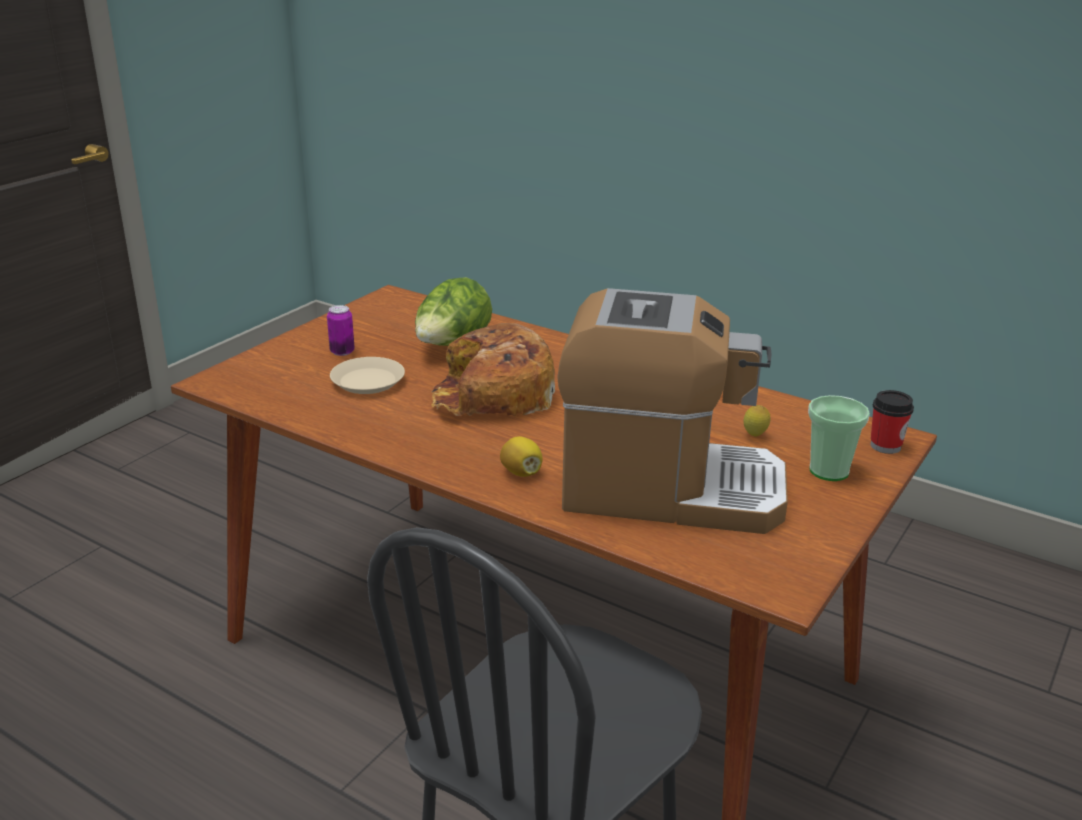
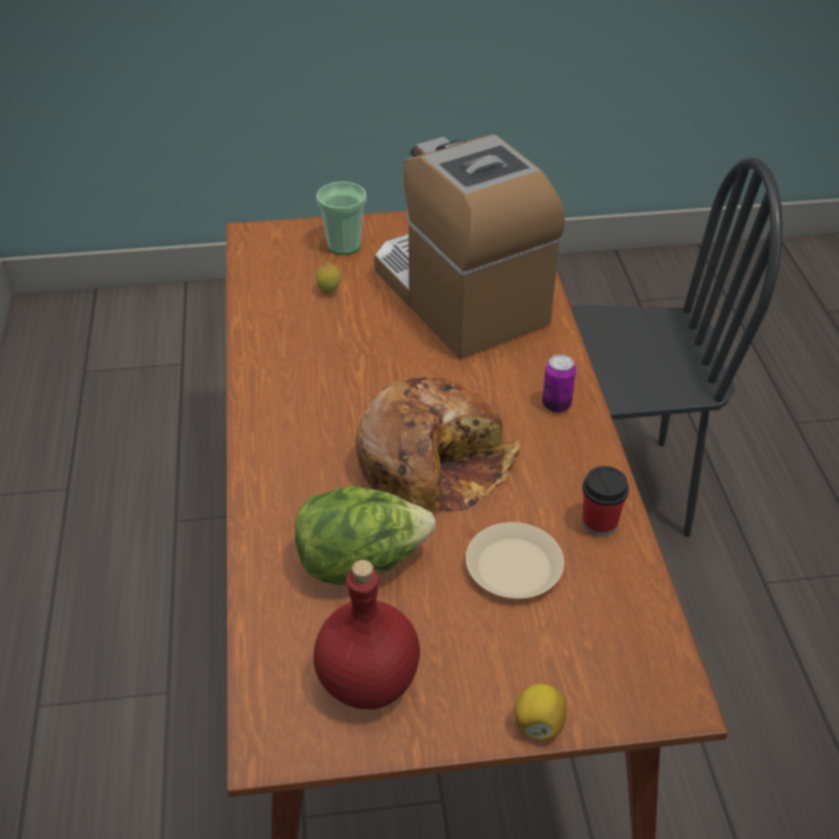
camera: 130 degrees left, 15 degrees up
(342, 352) = (480, 647): can -> can (556, 405)
(379, 323) = (370, 680): none -> red bottle
(521, 472) = (530, 370): lemon -> lemon (538, 724)
(885, 446) = (274, 236): cup -> cup (599, 523)

